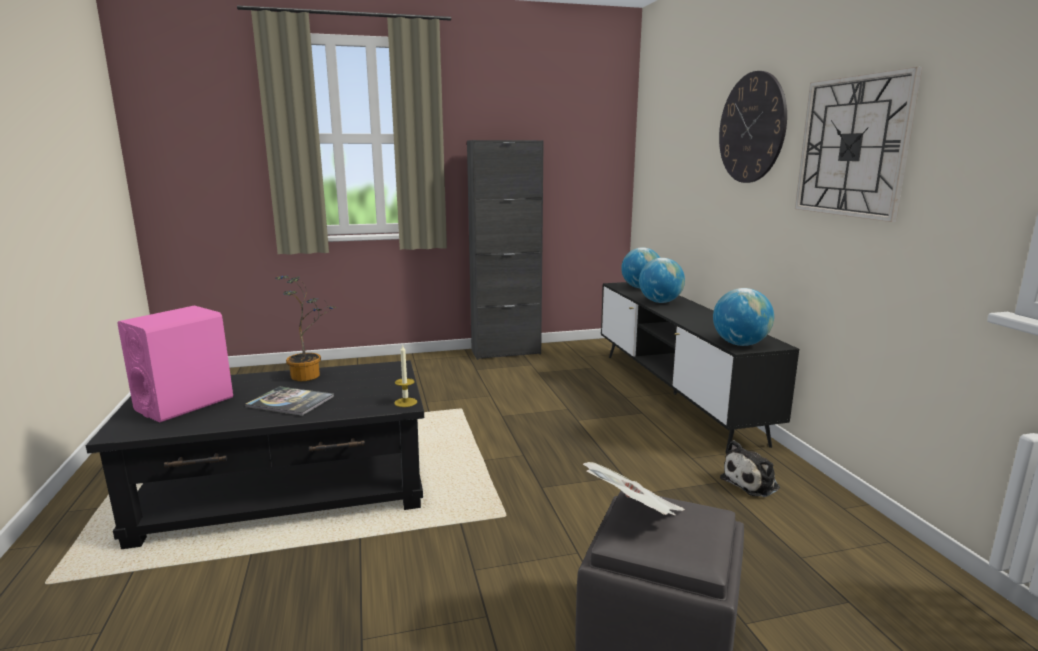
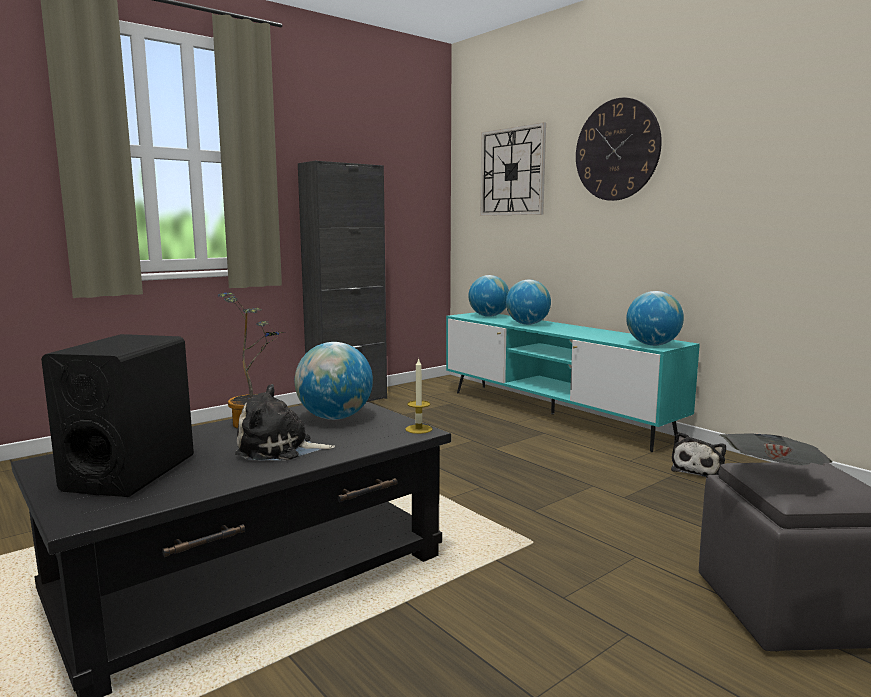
camera: 25 degrees left, 5 degrees down
(185, 404) = (130, 473): pink speaker -> black speaker
(290, 402) = (279, 449): book -> plush toy
(365, 380) = (335, 418): none -> globe
(674, 394) = (552, 414): black tv stand -> turquoise tv stand
(852, 147) = (742, 158): wall clock -> wall clock (512, 172)

